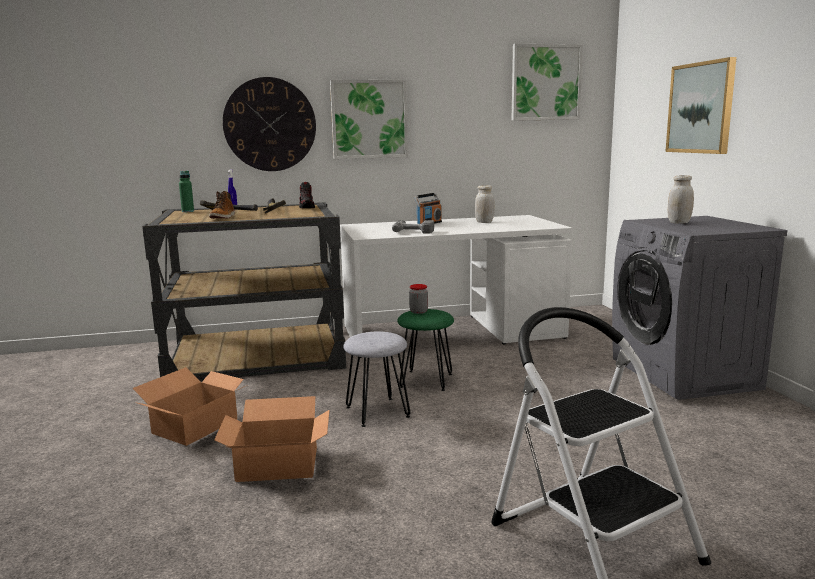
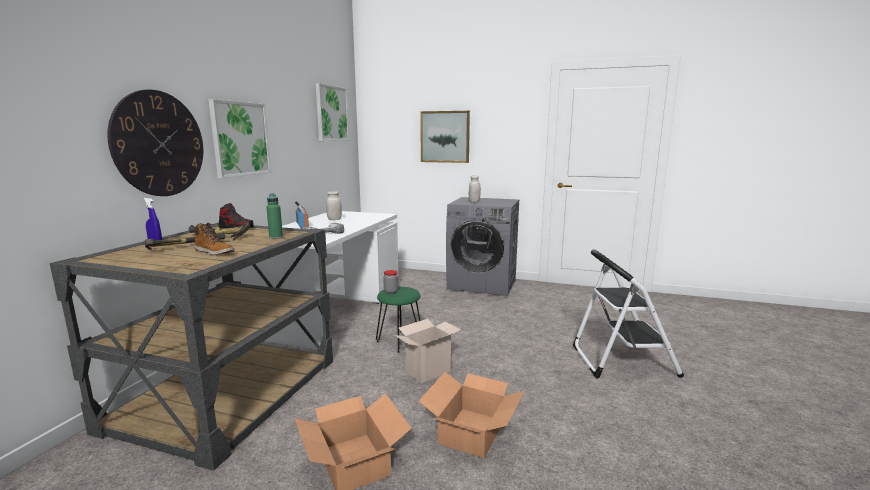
camera: 60 degrees left, 0 degrees up
(188, 211) = (108, 257): green bottle -> green bottle (276, 237)
(378, 412) = (428, 371): grey stool -> cardboard box

